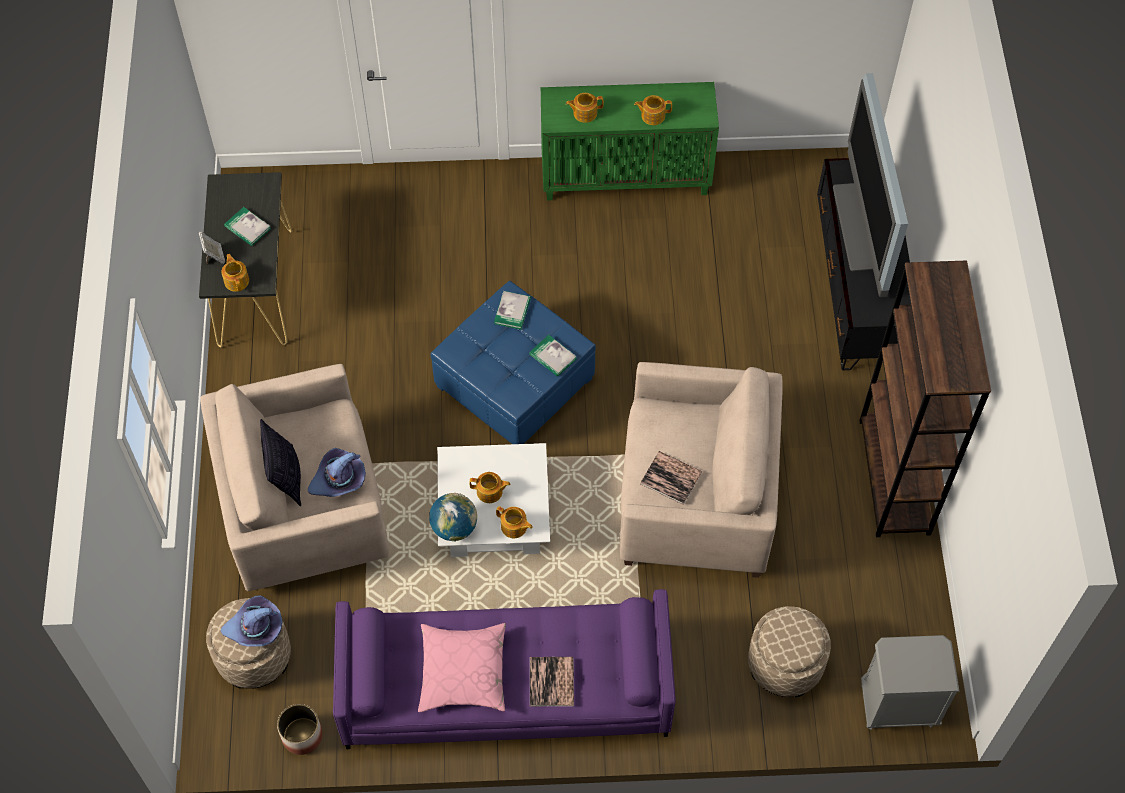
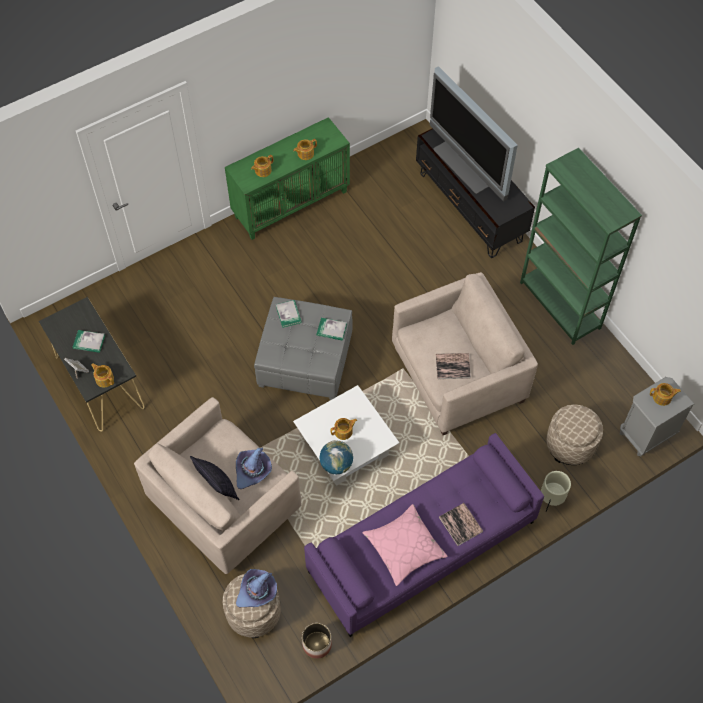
camera: 30 degrees left, 0 degrees up
(514, 382) = (304, 360): blue ottoman -> grey ottoman
(514, 527) = (372, 445): teapot -> teapot (662, 397)
(710, 721) = (551, 500): none -> beige planter
(894, 477) = (560, 305): brown bookcase -> green bookcase

